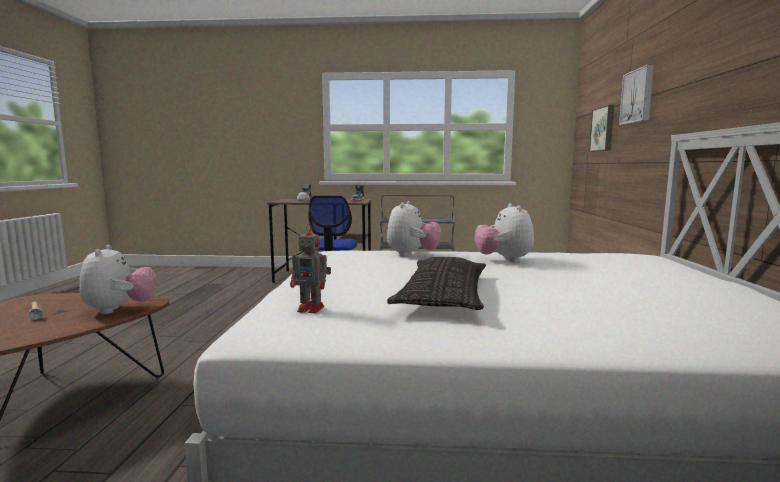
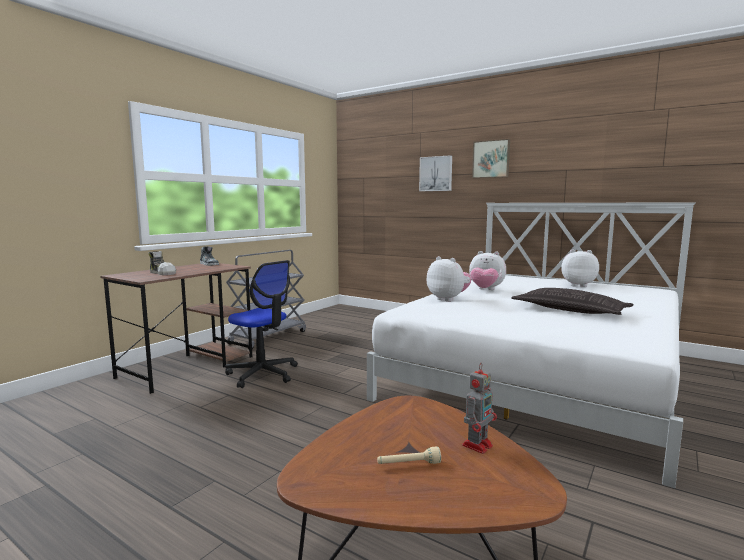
camera: 60 degrees left, 0 degrees up
(120, 309) = (432, 416): plush toy -> plush toy (578, 285)
(312, 309) = (598, 332): toy robot -> toy robot (478, 445)
(603, 129) = (389, 192): picture -> picture (491, 159)

